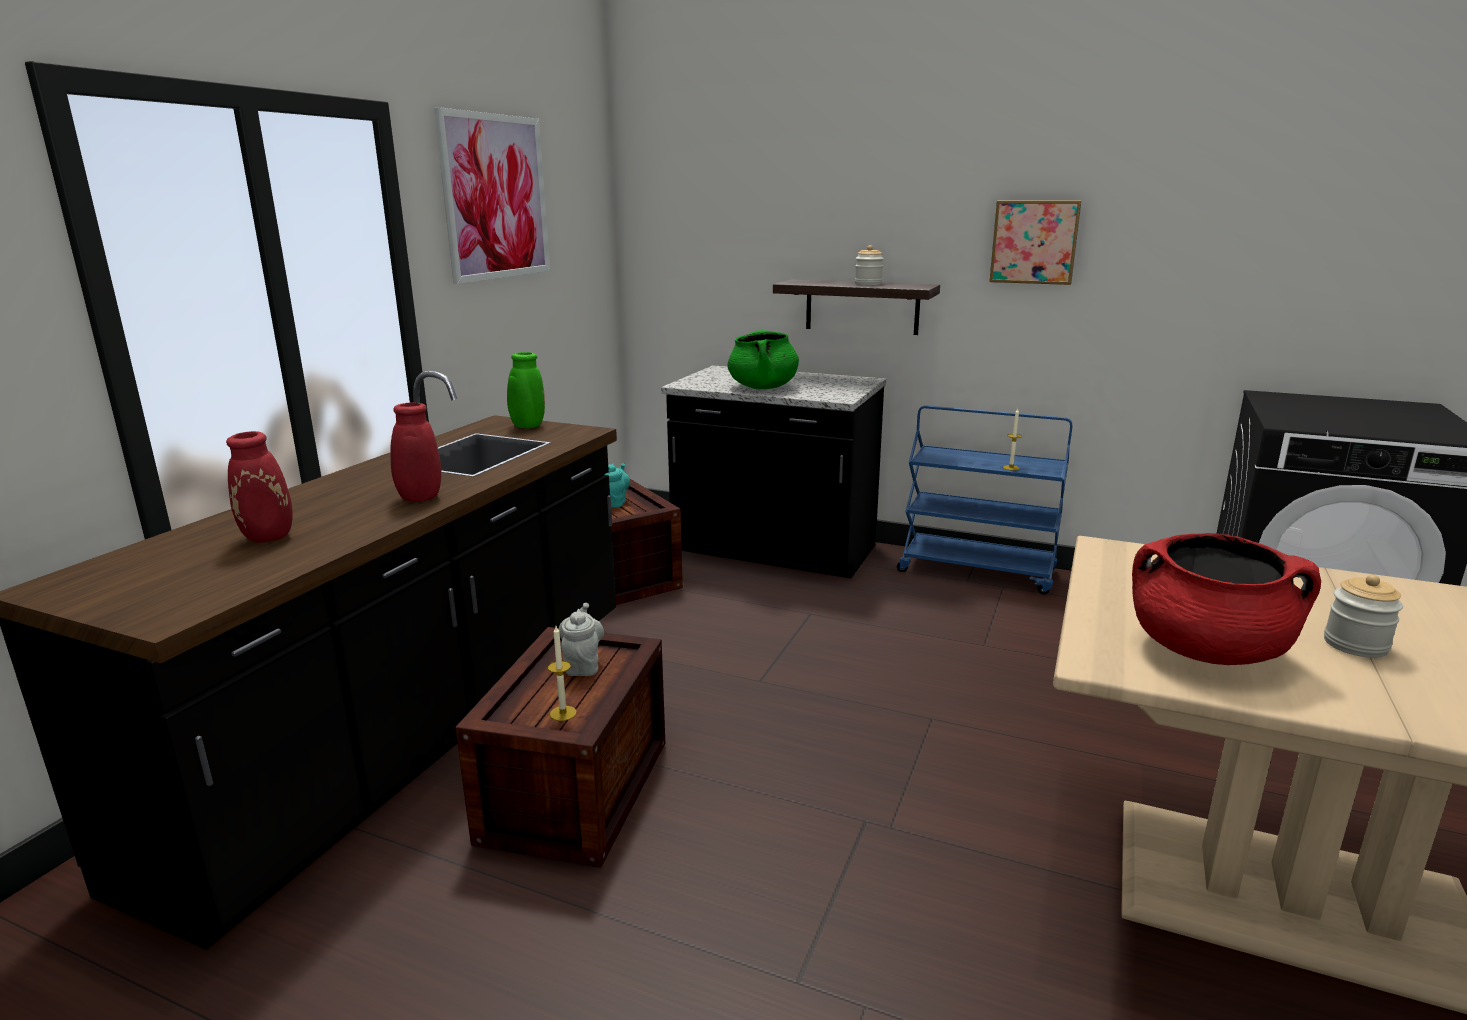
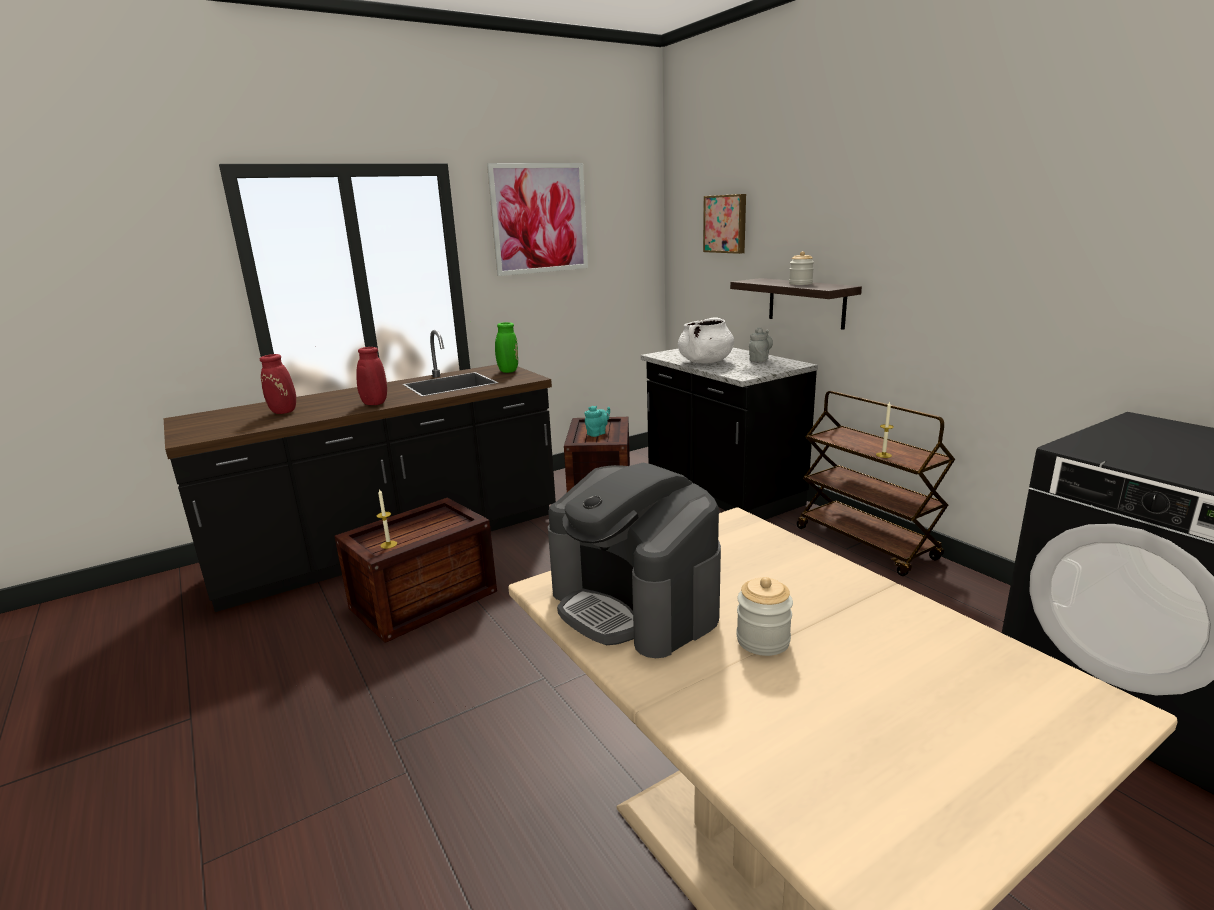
camera: 35 degrees right, 0 degrees up
(583, 665) = (435, 523): grey teapot -> grey teapot (759, 359)
(763, 387) = (705, 362): green cooking pot -> white cooking pot
(977, 571) = (866, 543): blue cart -> brown cart
(1034, 242) = (937, 249): picture -> picture (726, 224)
(1206, 651) = (635, 604): red cooking pot -> coffee machine

